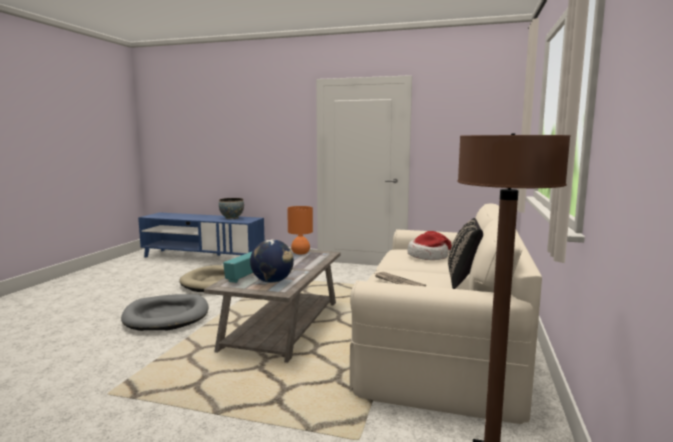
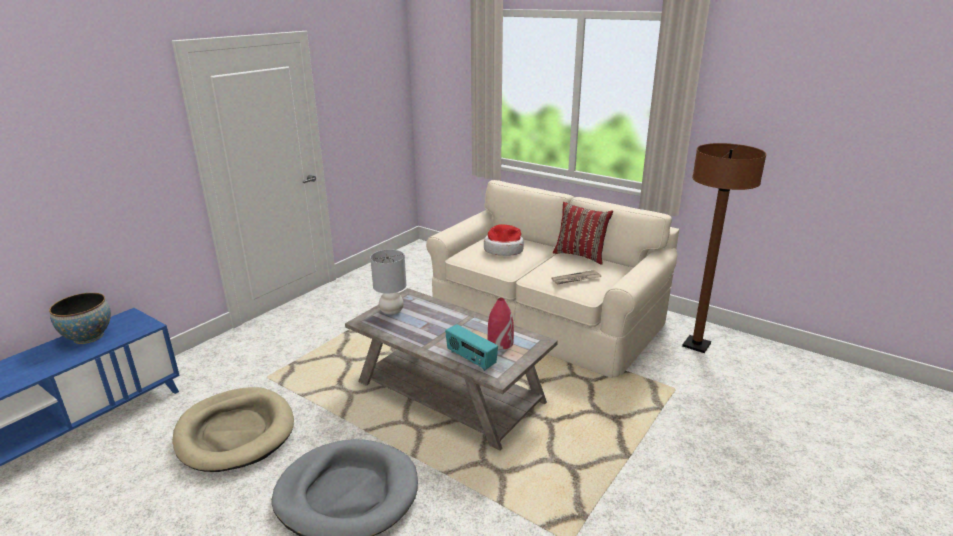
camera: 70 degrees left, 15 degrees up
(272, 281) = (500, 343): globe -> red vase
(300, 253) = (391, 311): orange table lamp -> grey table lamp
(464, 281) = (580, 255): black pillow -> red pillow

